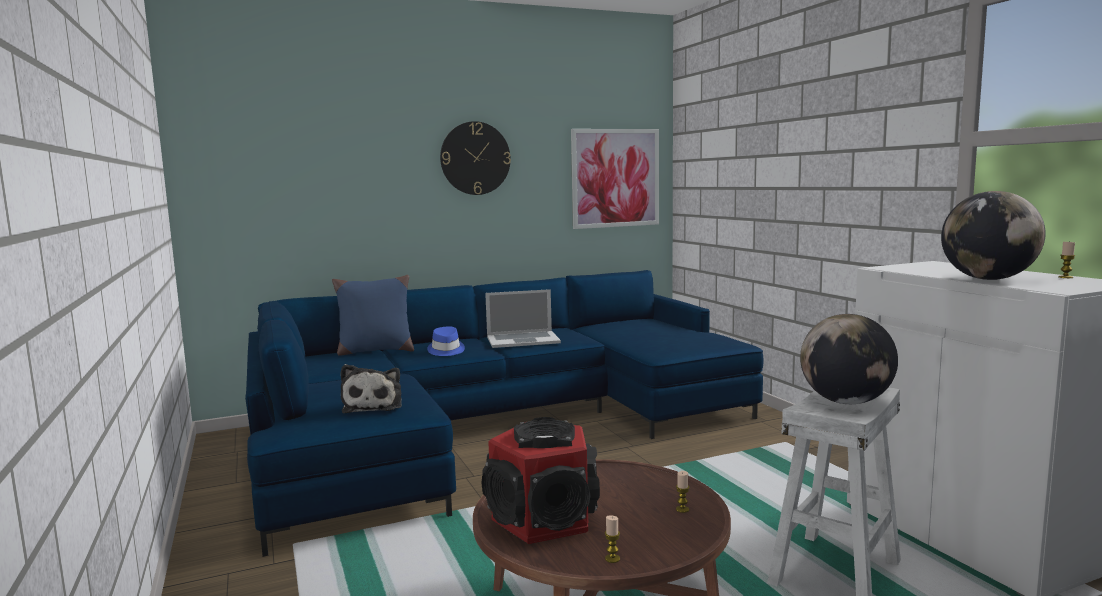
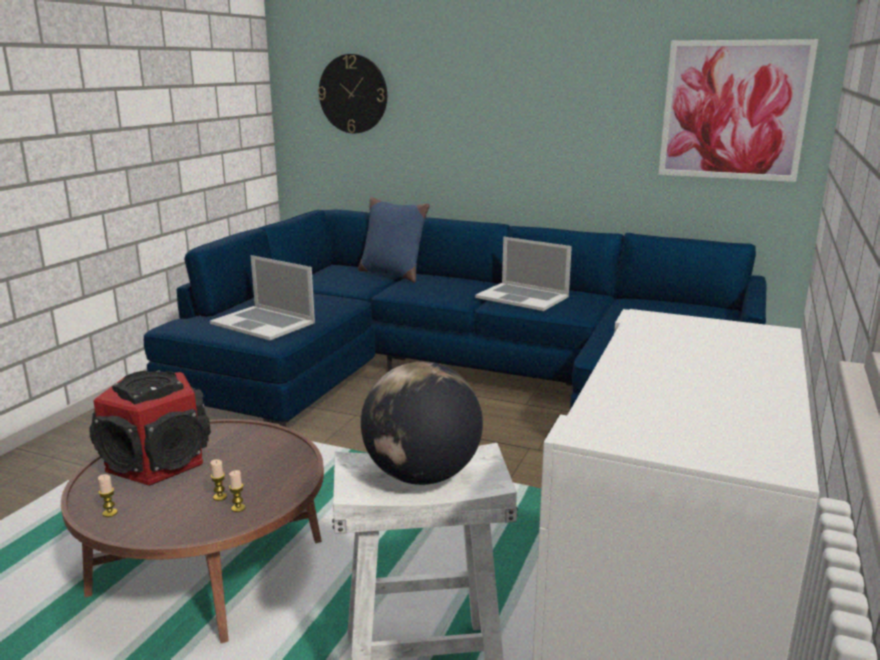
camera: 45 degrees right, 10 degrees up
(374, 405) = (263, 323): plush toy -> laptop
(446, 350) = (435, 289): blue hat -> none
(475, 158) = (540, 78): wall clock -> wall clock (353, 94)
(988, 279) = (640, 380): globe -> none
(1065, 277) = (770, 422): candle -> candle (220, 497)

